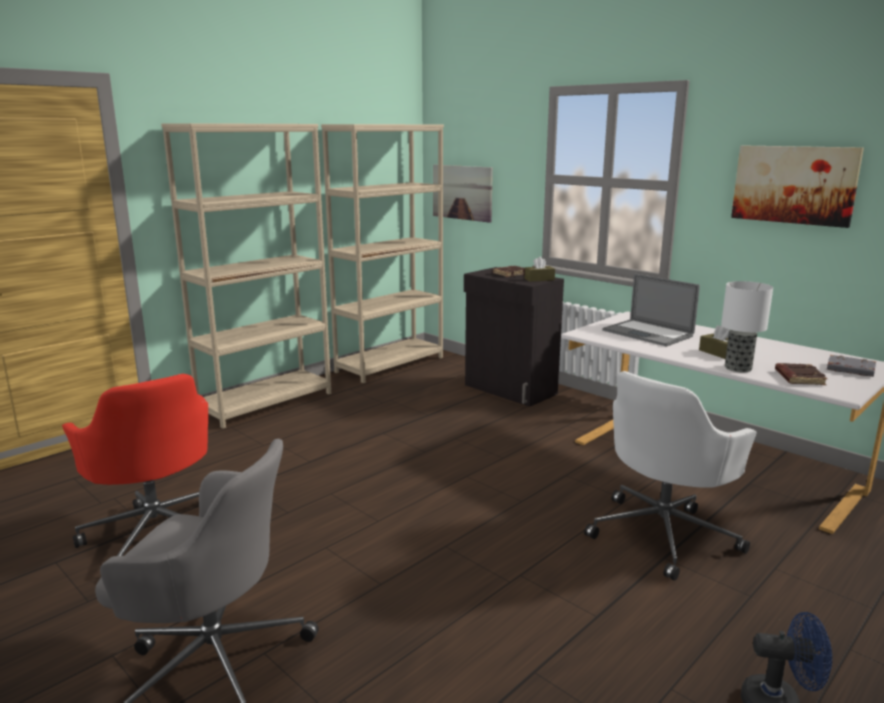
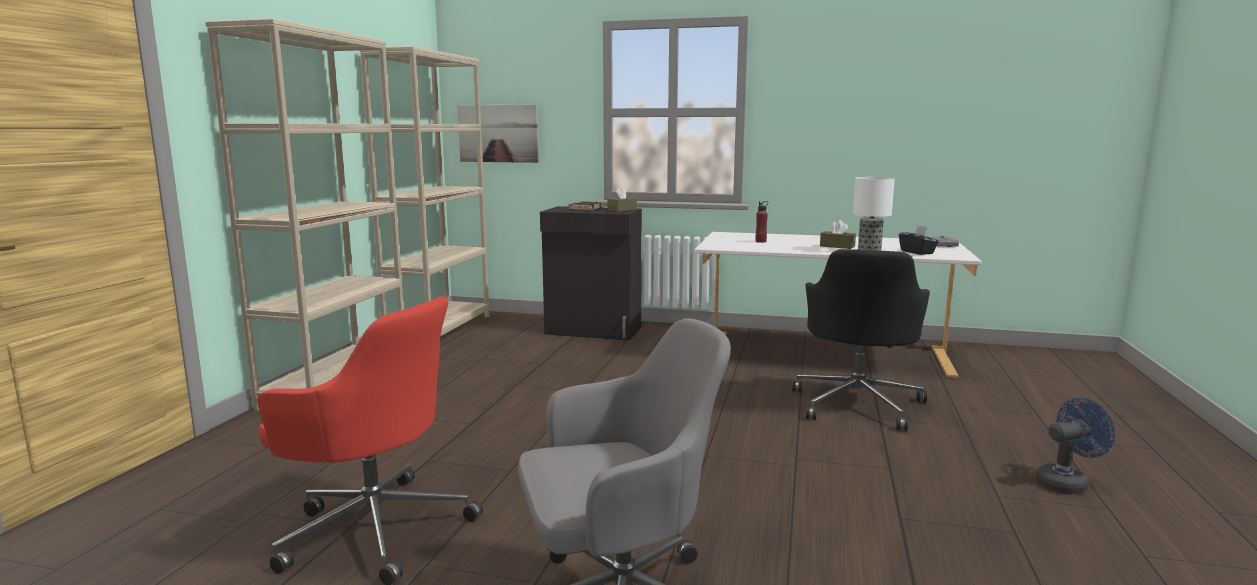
camera: 30 degrees left, 5 degrees down
(647, 333) = (760, 241): laptop -> red bottle
(664, 533) = (857, 404): white office chair -> black office chair
(794, 184) = (850, 104): picture -> none
(798, 378) = (917, 252): brown book -> black tissue box

